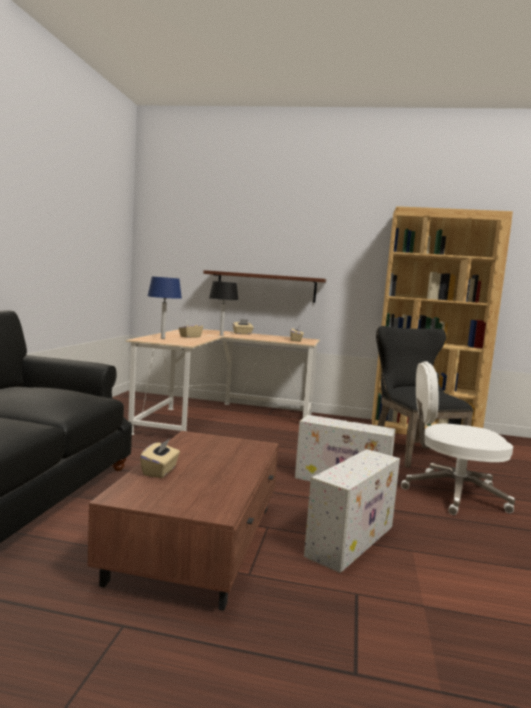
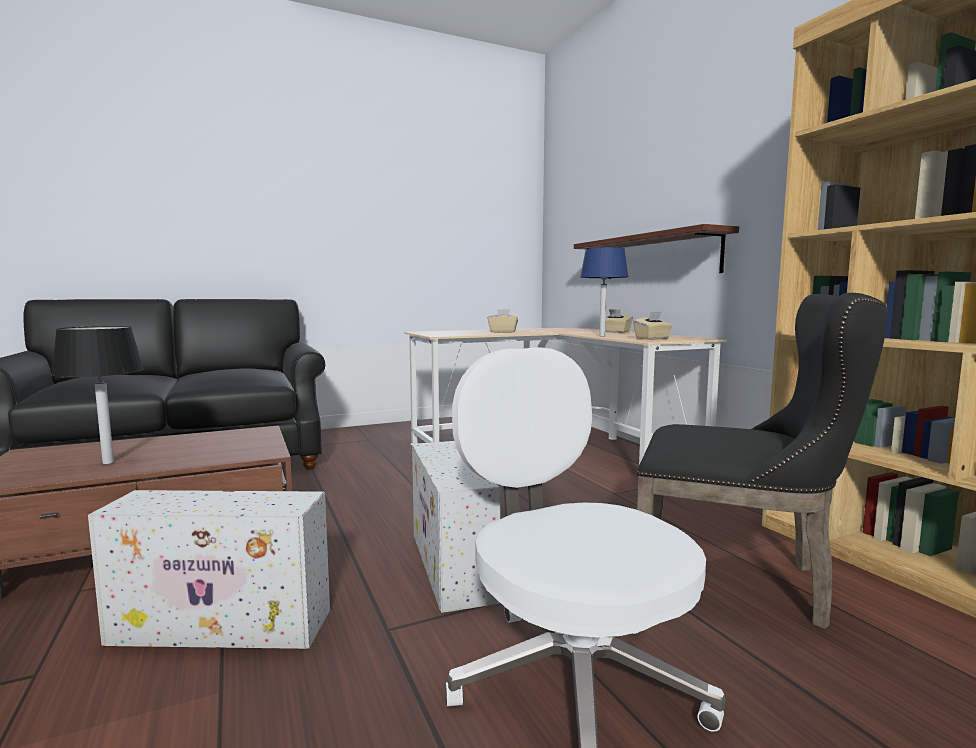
camera: 55 degrees right, 0 degrees up
(160, 471) = (117, 446): beige tissue box -> none
(162, 338) = (453, 332): blue table lamp -> blue table lamp (602, 336)
(221, 335) = (562, 332): black table lamp -> black table lamp (107, 462)
(411, 451) = (740, 581): black chair -> black chair turned 75 degrees clockwise

